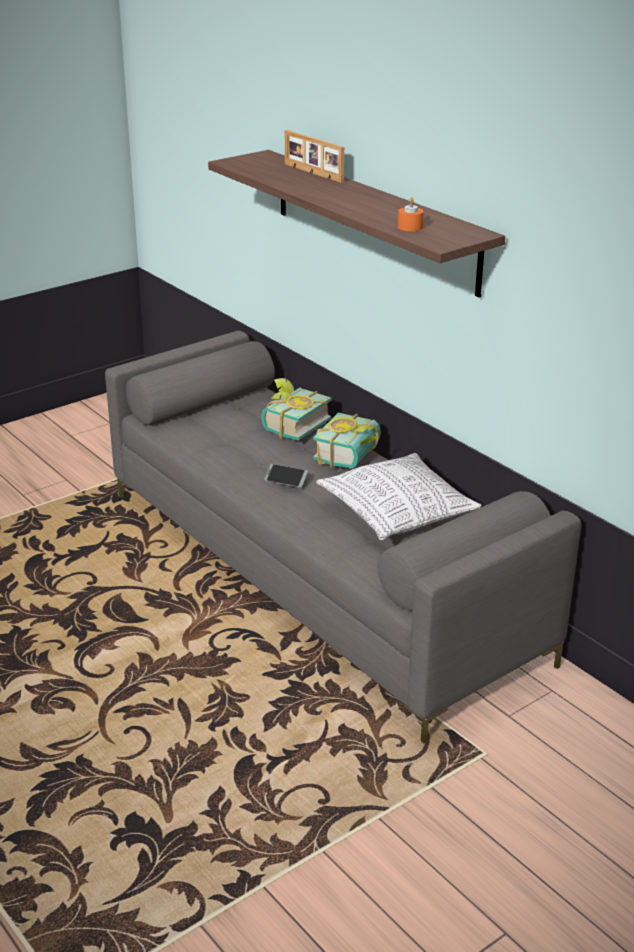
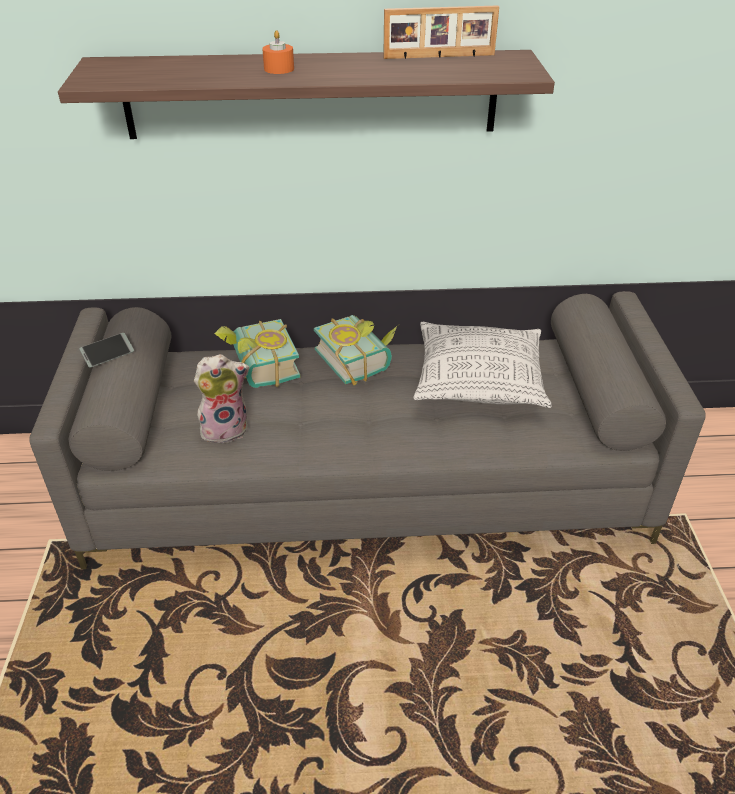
camera: 55 degrees left, 10 degrees up
(218, 439) = (225, 428): none -> plush toy
(286, 479) = (358, 418): phone -> phone (108, 354)
(312, 173) = (211, 61): picture frame -> picture frame (439, 57)
(410, 227) = (458, 71): orange candle -> orange candle (279, 69)

